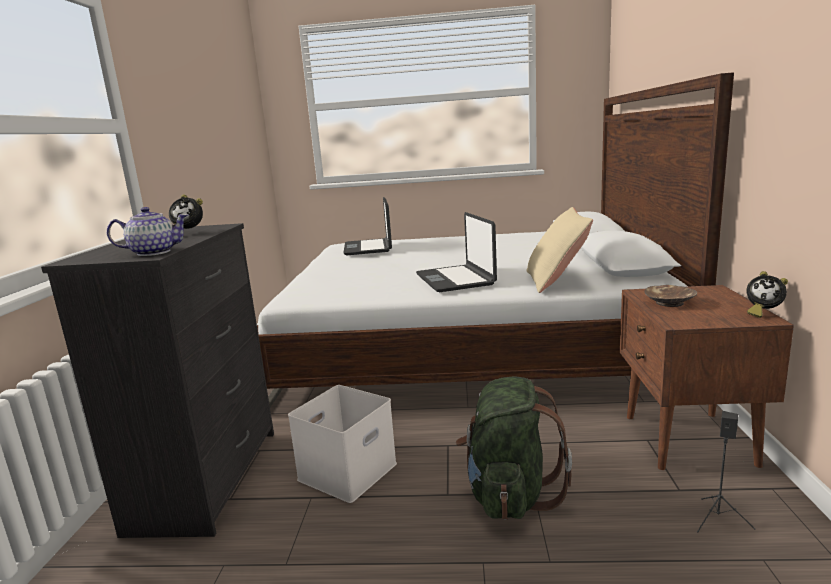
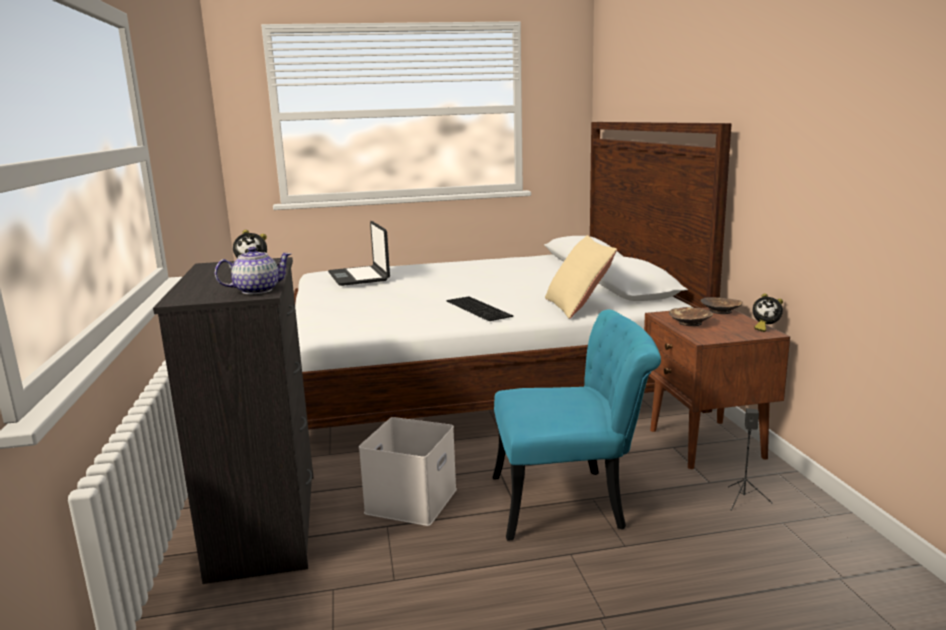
camera: 15 degrees left, 0 degrees up
(456, 279) = (480, 308): laptop -> keyboard
(509, 494) = (572, 501): green backpack -> turquoise chair
(713, 291) = (720, 311): none -> brown bowl

